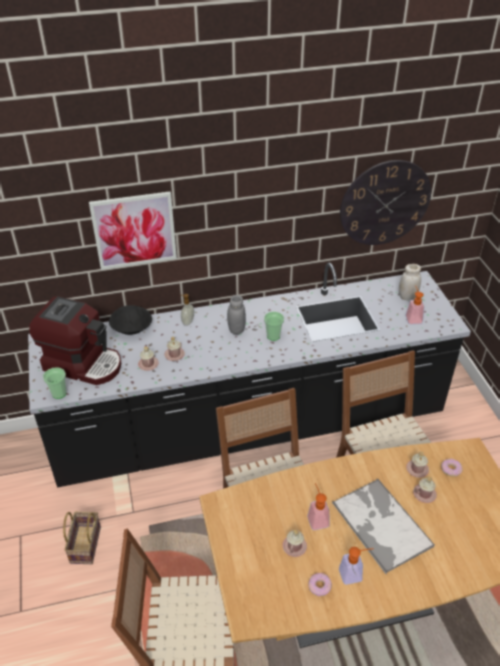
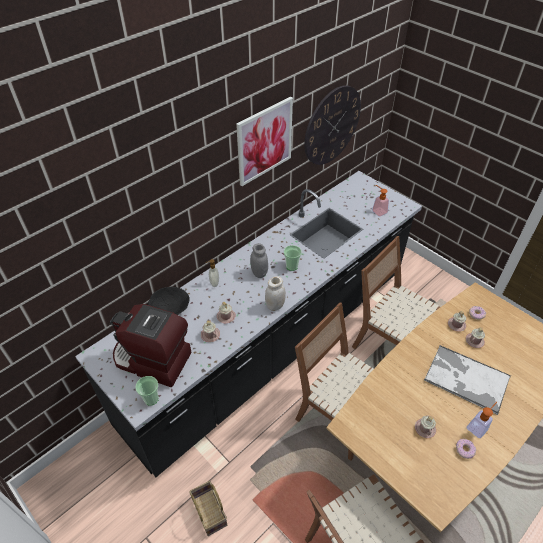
camera: 30 degrees left, 5 degrees up
(83, 363) = (152, 360): coffee machine -> coffee machine turned 150 degrees counterclockwise
(134, 230) = (155, 219): picture -> picture (264, 141)
(316, 518) = (422, 397): soap dispenser -> none
(407, 297) = (361, 196): white jar -> white jar (275, 306)

